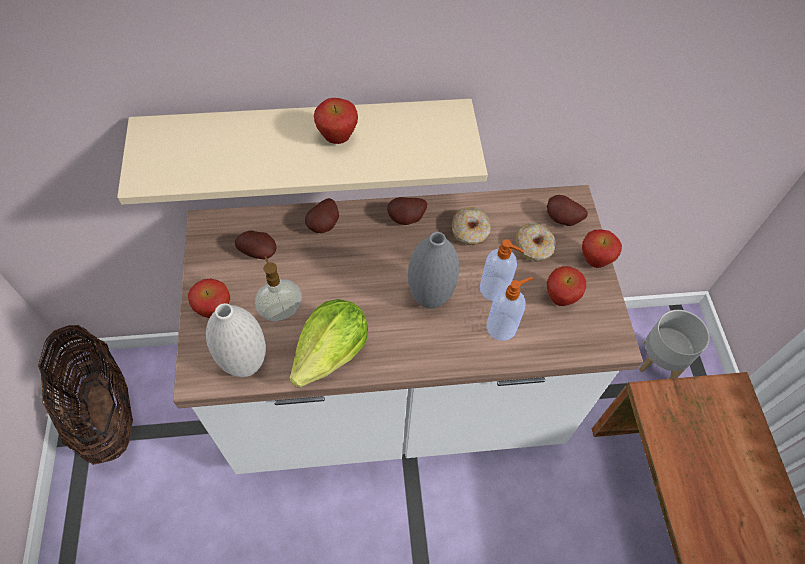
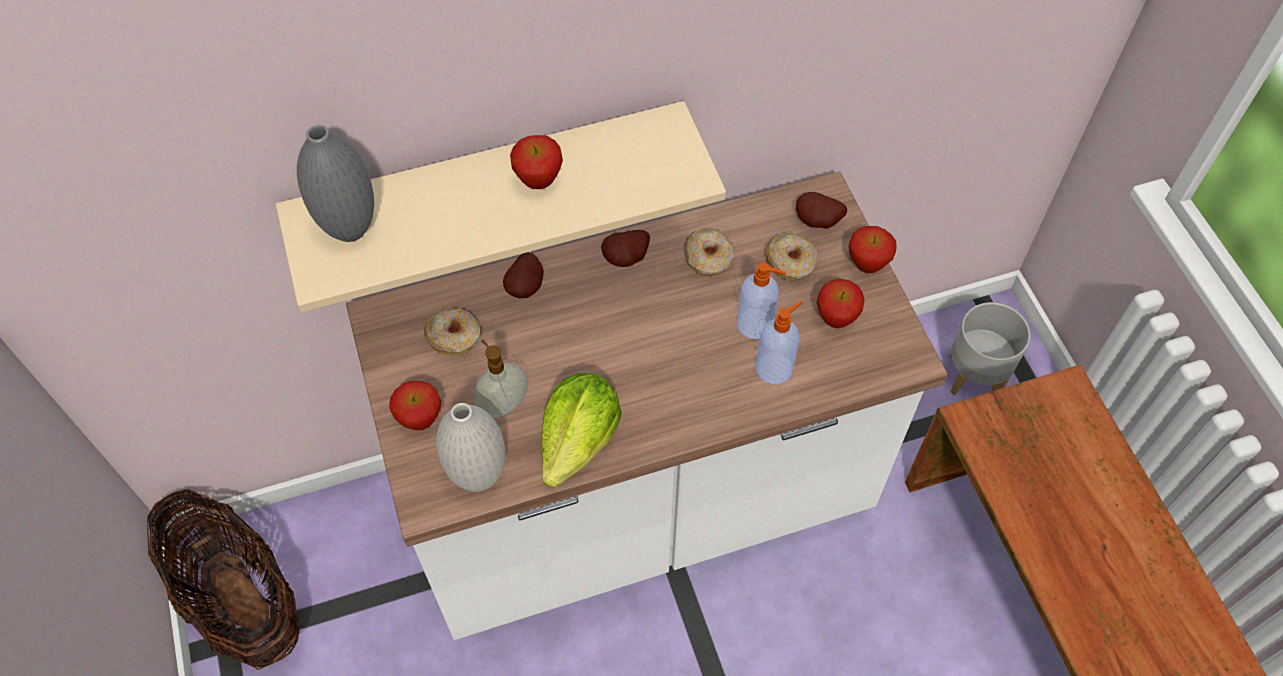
camera: 10 degrees left, 0 degrees up
(259, 252) = (454, 337): potato -> donut
(430, 298) = (680, 351): grey vase -> grey vase (350, 229)

